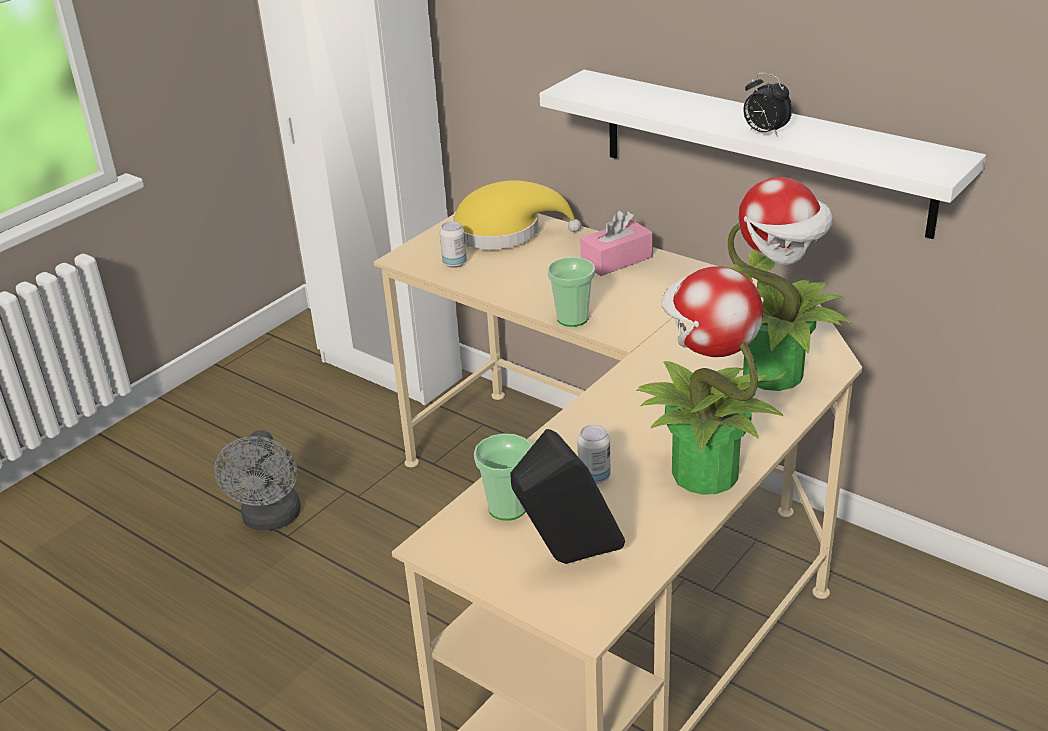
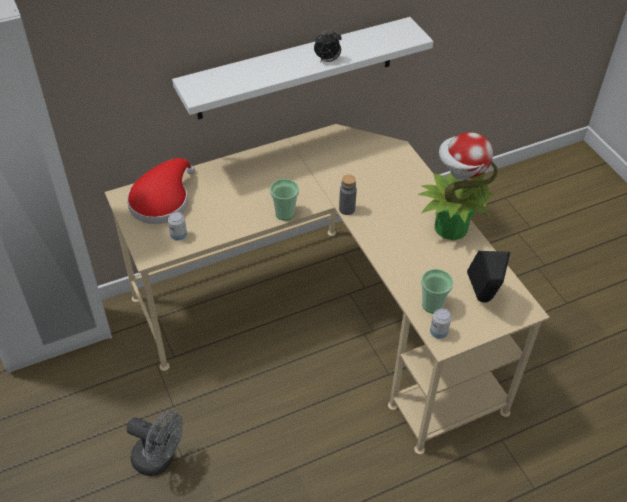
camera: 65 degrees left, 15 degrees up
(504, 232) = (162, 200): yellow hat -> red hat
(594, 477) = (429, 265): can -> can (438, 332)
(616, 260) = (239, 171): pink tissue box -> none
(637, 363) = (347, 209): none -> grey bottle
(775, 374) = (392, 169): potted plant -> none

